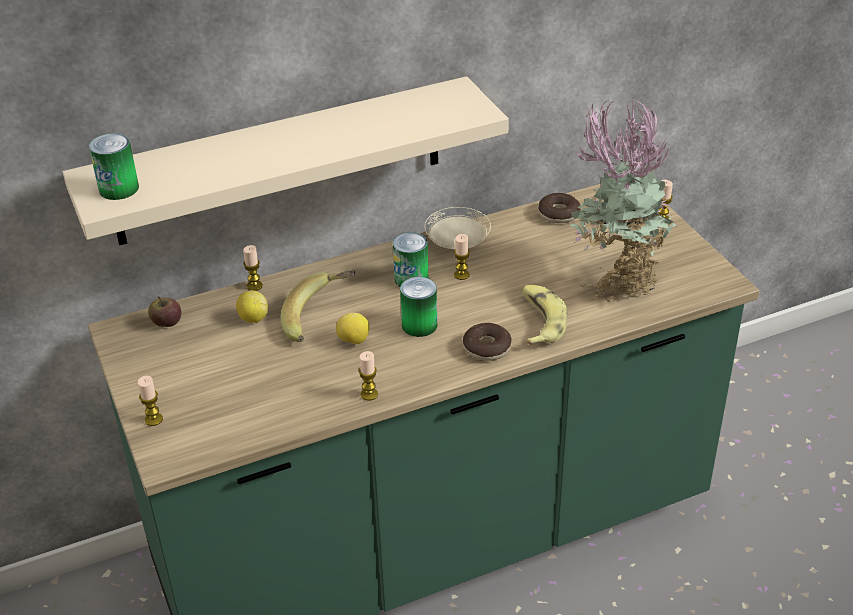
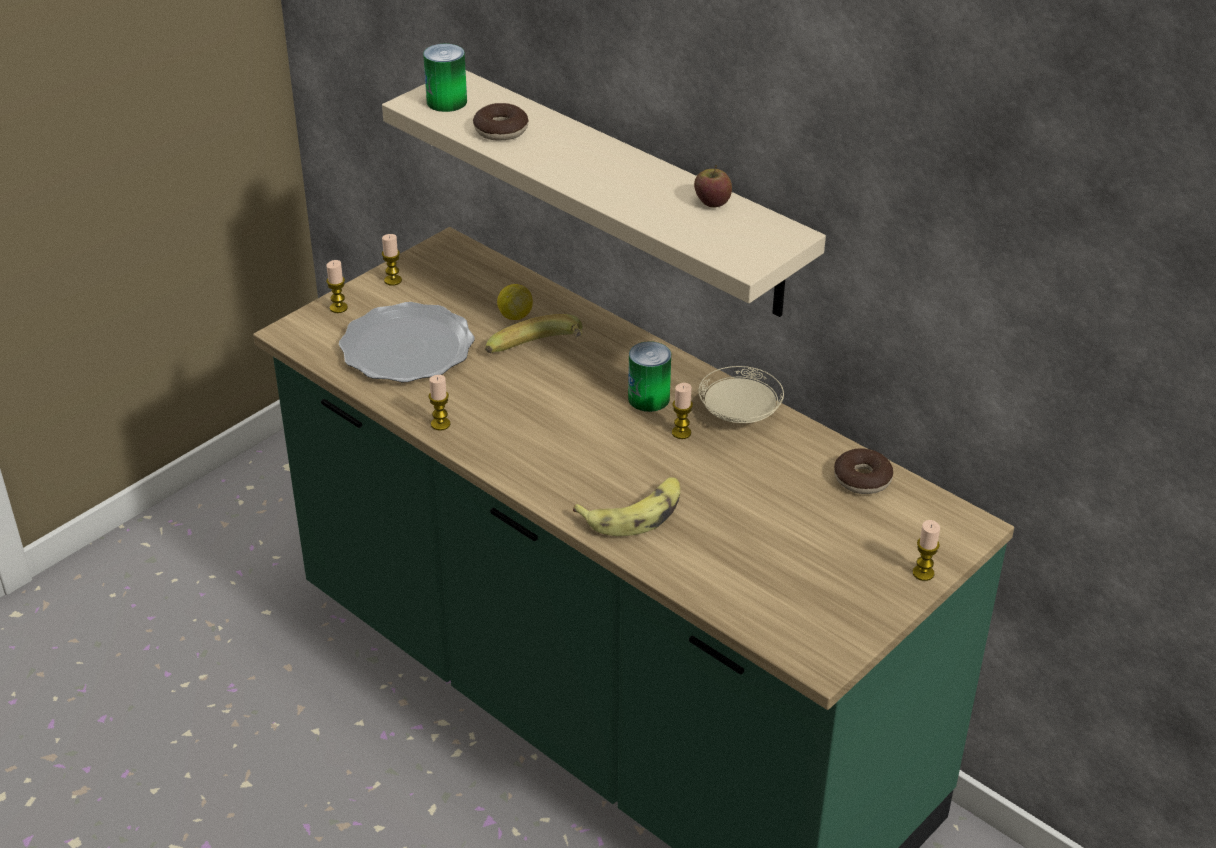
camera: 65 degrees right, 0 degrees up
(166, 323) = (476, 268): apple -> apple (712, 202)
(251, 390) = (407, 349): none -> plate
(254, 286) = (567, 299): candle -> candle (393, 280)
(353, 341) = (518, 389): lemon -> none
(419, 325) = (571, 426): can -> none
(487, 348) = (561, 485): donut -> donut (501, 130)
(616, 280) = (757, 559): potted plant -> none

